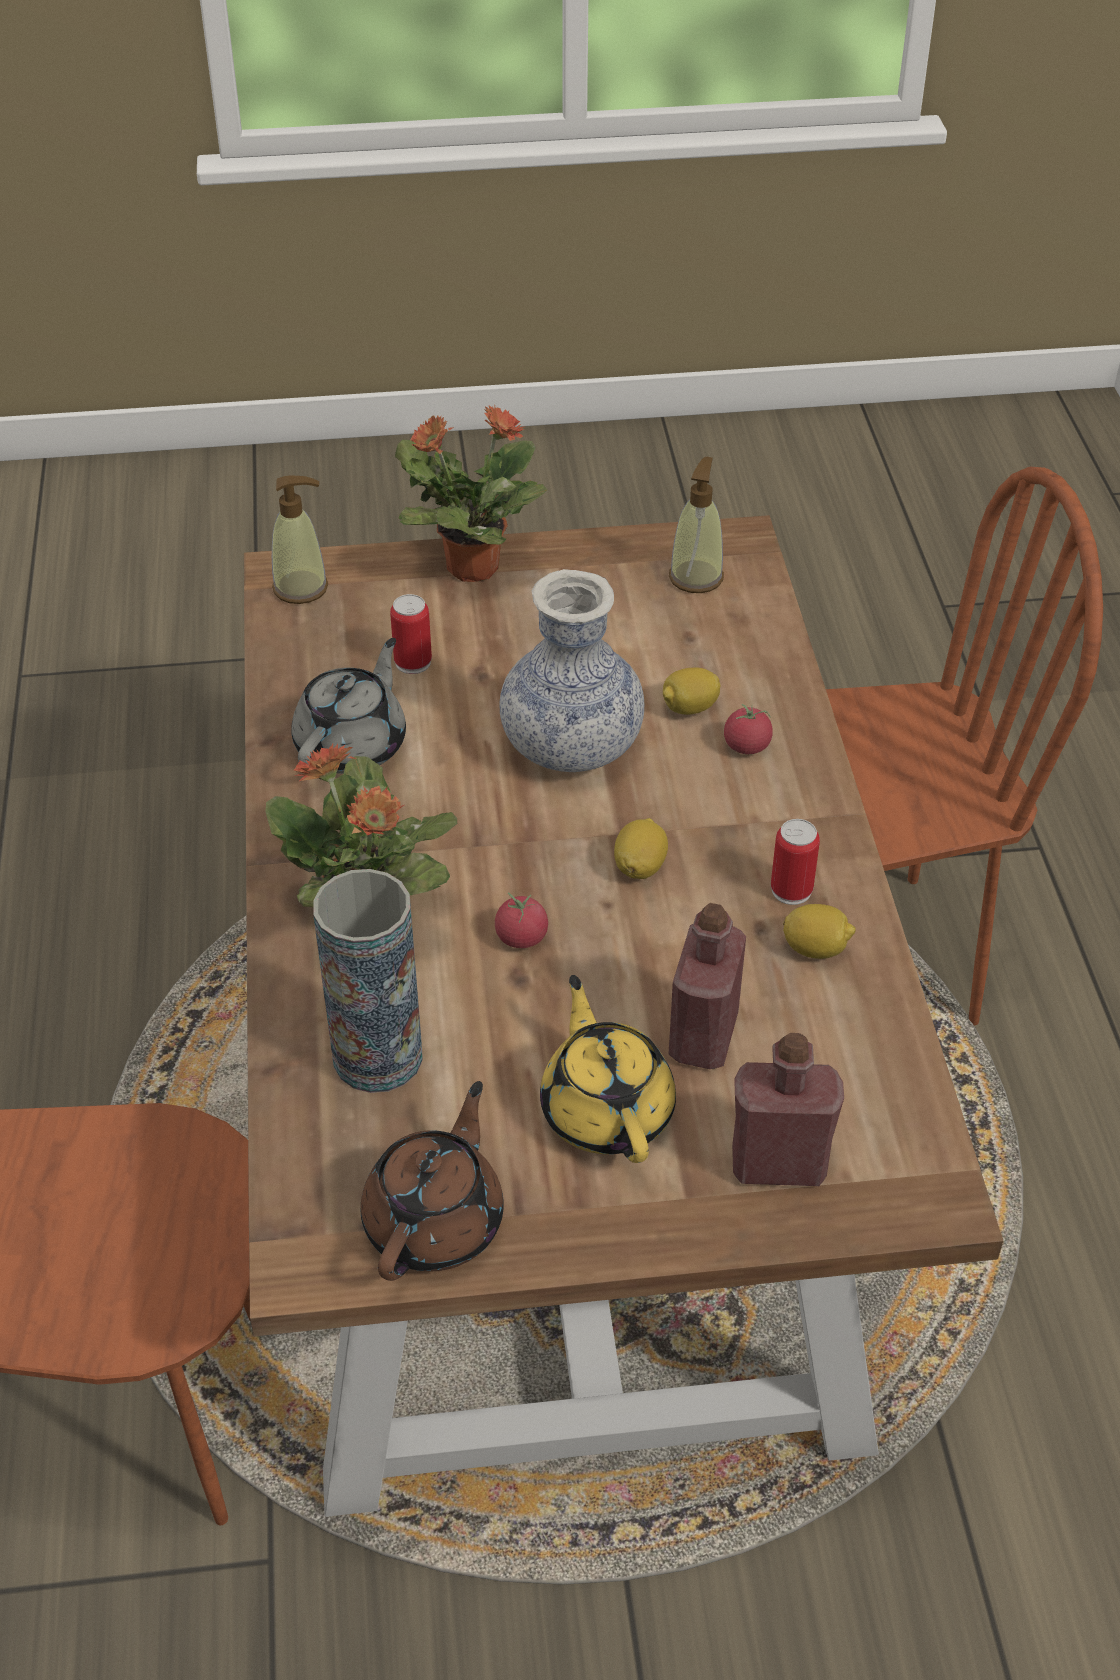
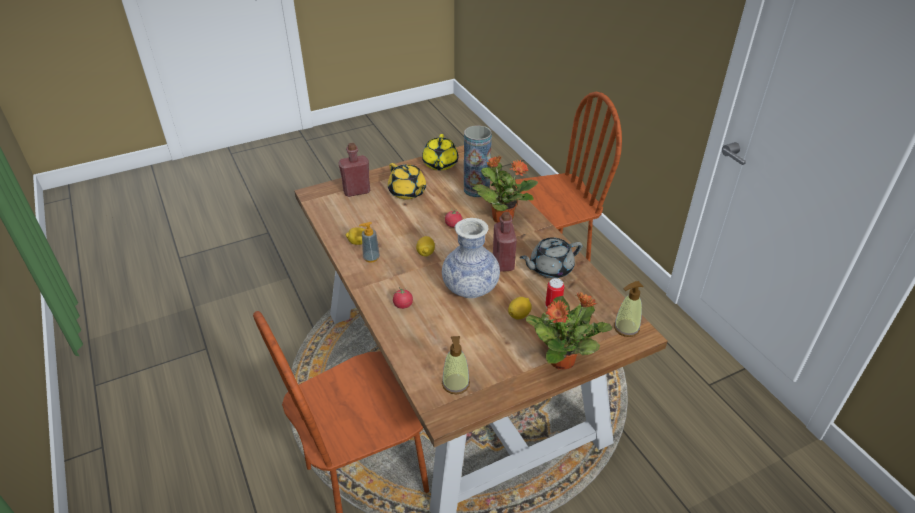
camera: 160 degrees right, 5 degrees down
(353, 745) = (550, 268): grey teapot -> grey teapot turned 60 degrees clockwise
(436, 1220) = (440, 164): brown teapot -> yellow teapot
(689, 708) = (432, 315): lemon -> lemon (519, 315)
(703, 1036) = (387, 213): red bottle -> red bottle (503, 263)
(791, 890) = (371, 258): can -> soap dispenser

